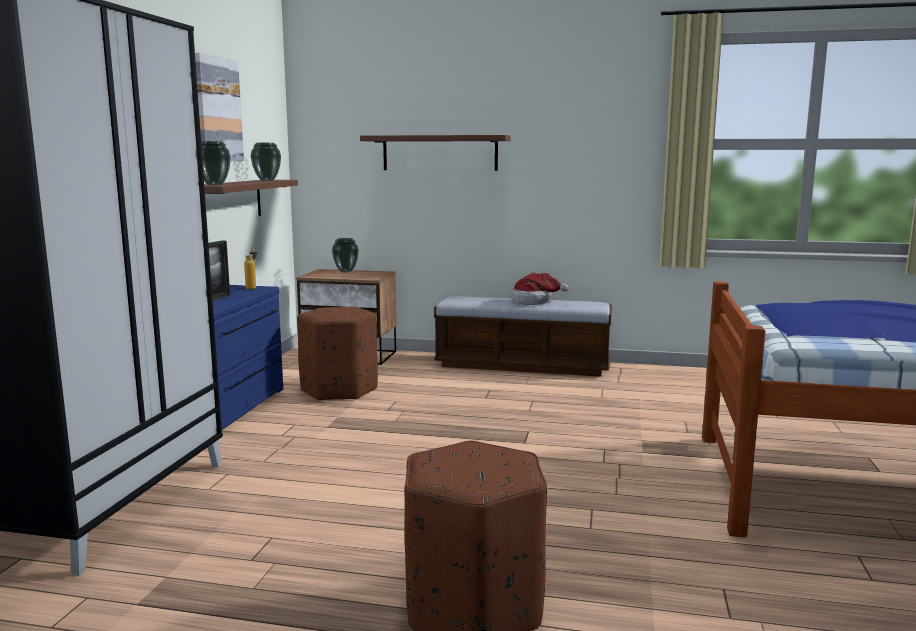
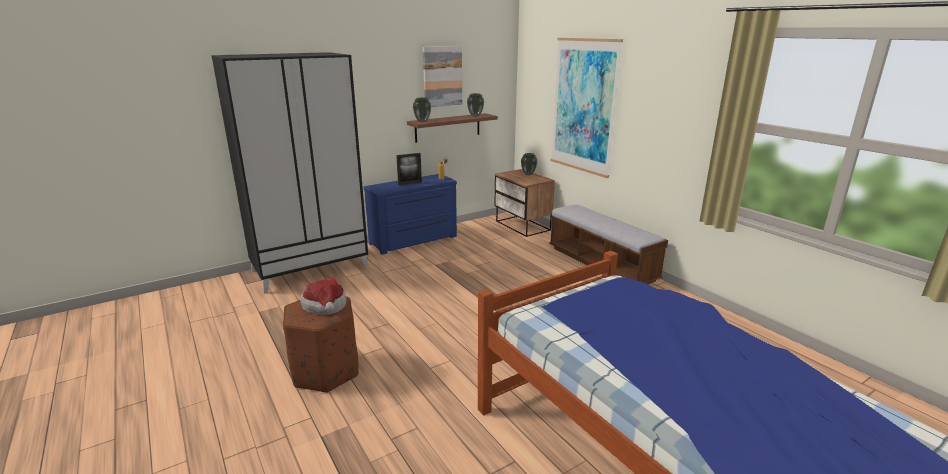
camera: 45 degrees right, 10 degrees up
(339, 389) = (478, 245): brown ottoman -> none
(439, 153) = (584, 106): brown shelf -> picture
(535, 301) = (609, 223): hat -> hat (325, 307)

